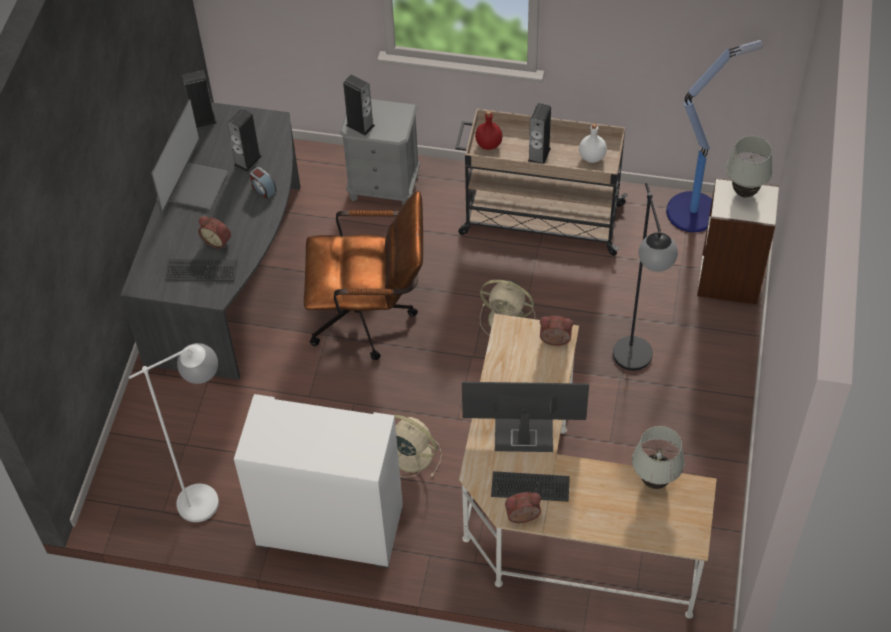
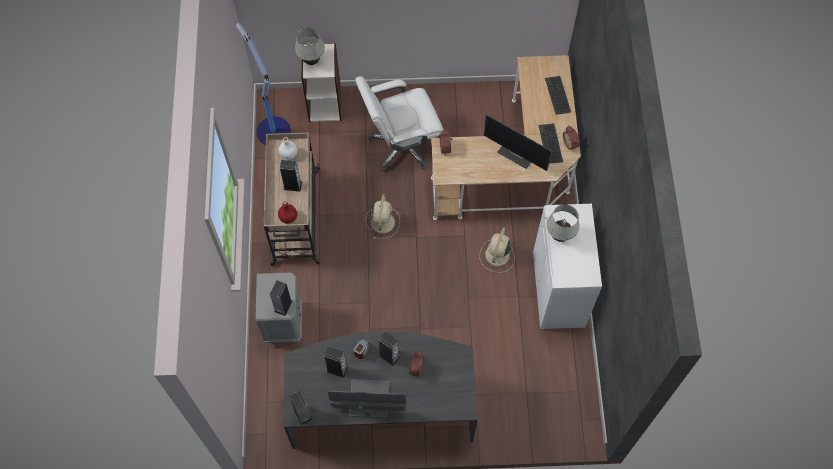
camera: 105 degrees left, 10 degrees up
(201, 271) = (444, 371): keyboard -> keyboard (558, 95)
(211, 496) = (559, 365): white floor lamp -> none
(244, 216) = (389, 356): none -> speaker
(370, 316) = (399, 304): brown office chair -> none
(522, 436) = (518, 153): monitor -> monitor turned 45 degrees counterclockwise
(635, 366) = (401, 146): black floor lamp -> white office chair
(654, 481) = (528, 85): white table lamp -> white table lamp (559, 236)

